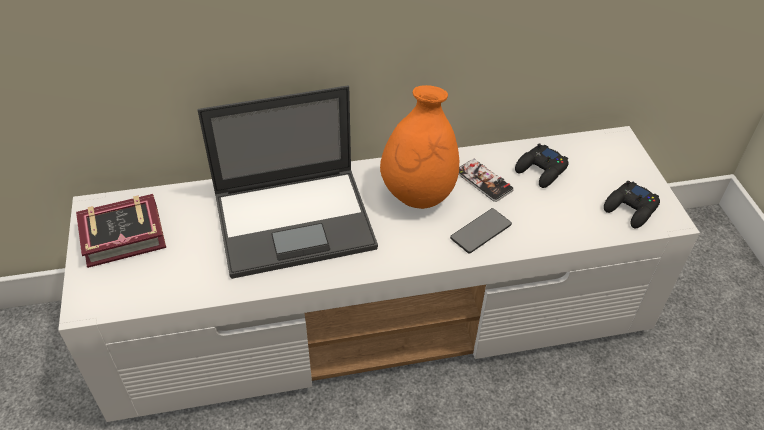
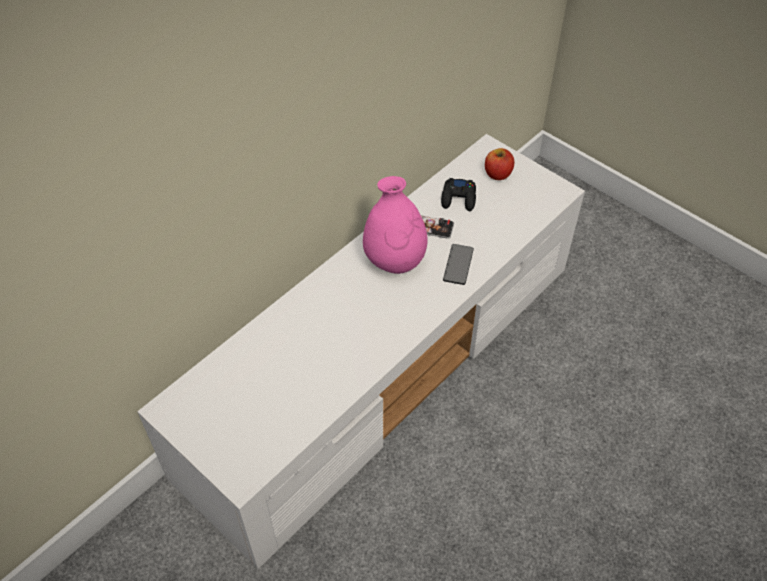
camera: 35 degrees left, 5 degrees up
(127, 237) = (217, 414): book -> none
(296, 220) = (329, 329): laptop -> none
(418, 194) = (395, 261): orange vase -> pink vase
(607, 168) = (497, 174): none -> apple
(630, 209) = (534, 196): black game controller -> none

